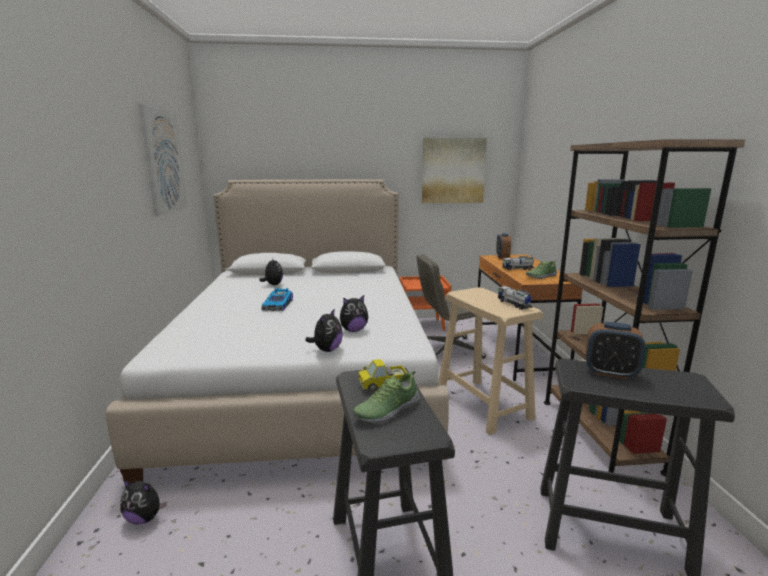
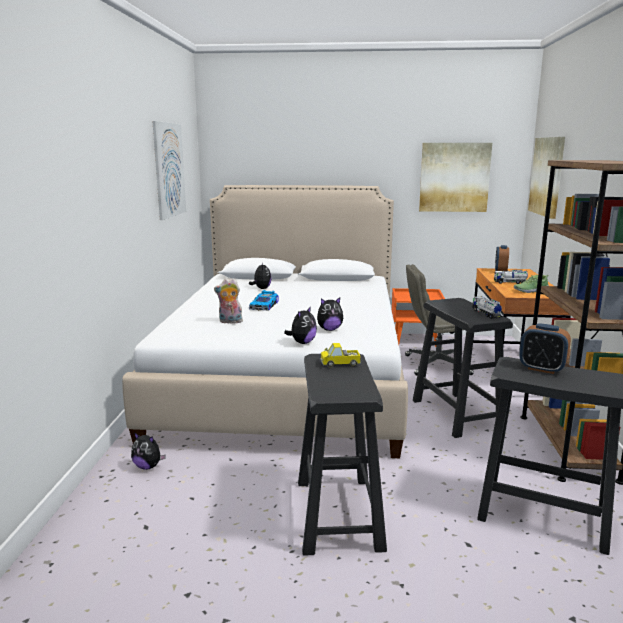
camera: 10 degrees right, 0 degrees up
(240, 328) = (230, 322): none -> plush toy
(386, 410) = (337, 379): shoe -> none
(482, 405) = (456, 414): beige stool -> black stool
(542, 168) = (547, 176): none -> picture

